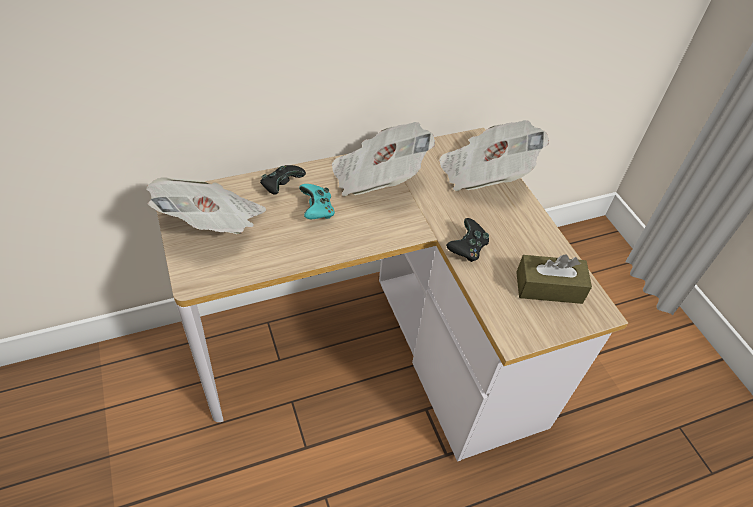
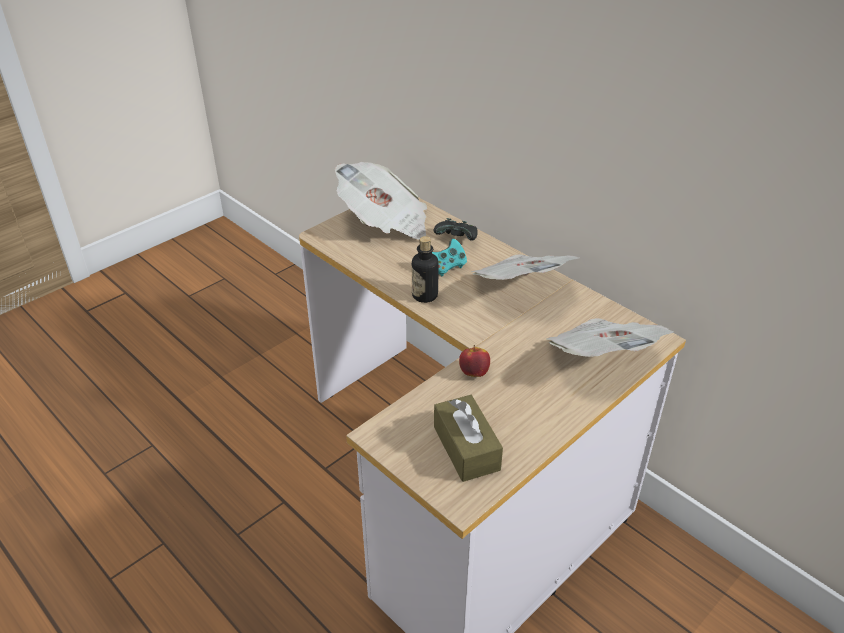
camera: 70 degrees right, 10 degrees down
(350, 240) = (424, 295): none -> bottle
(467, 249) = (474, 372): black game controller -> apple

